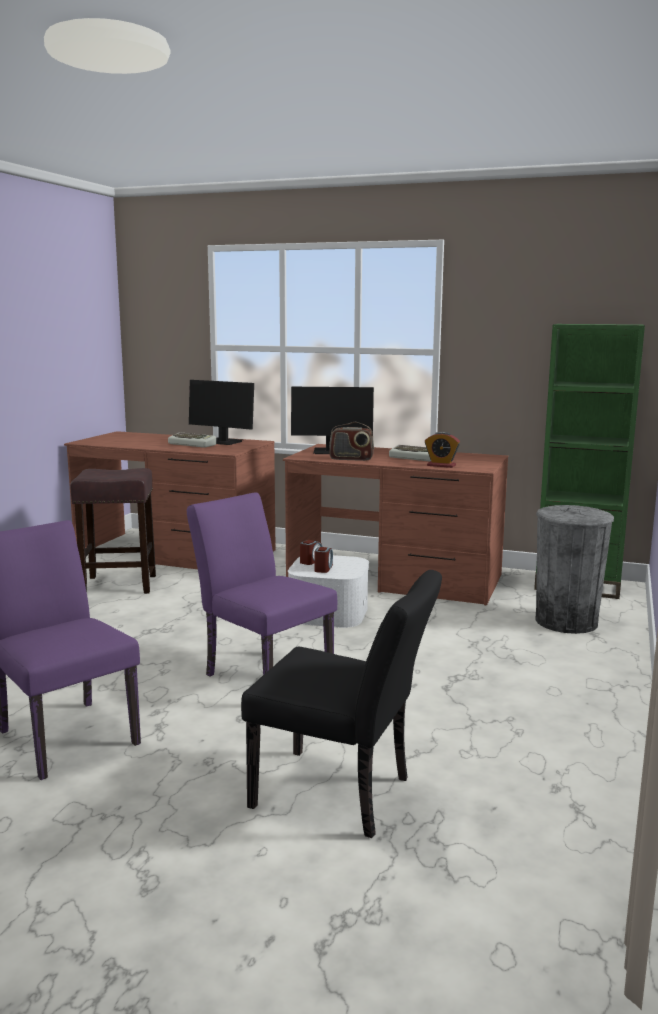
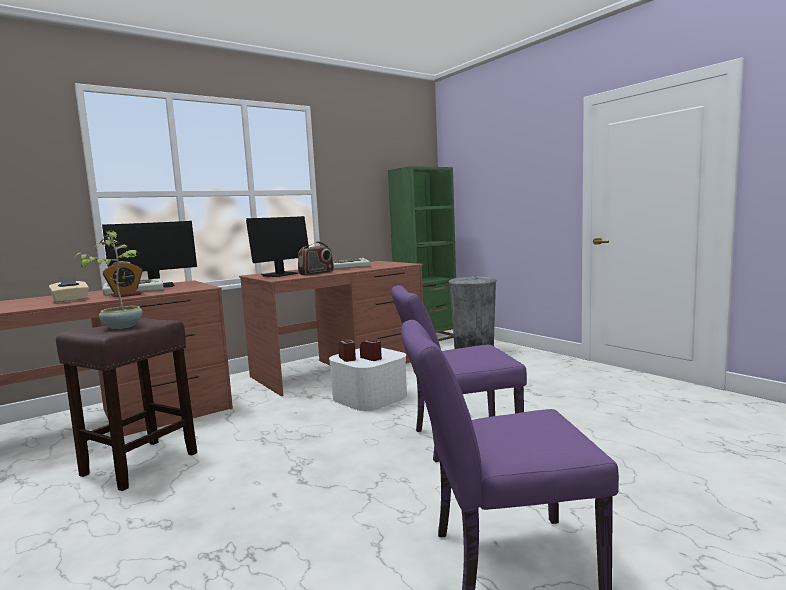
camera: 55 degrees left, 5 degrees down
(113, 473) = (122, 326): none -> potted plant
(141, 443) = (71, 301): none -> beige tissue box
(342, 795) = (681, 455): black chair -> none
(441, 465) = (382, 266): alarm clock -> alarm clock (125, 295)

